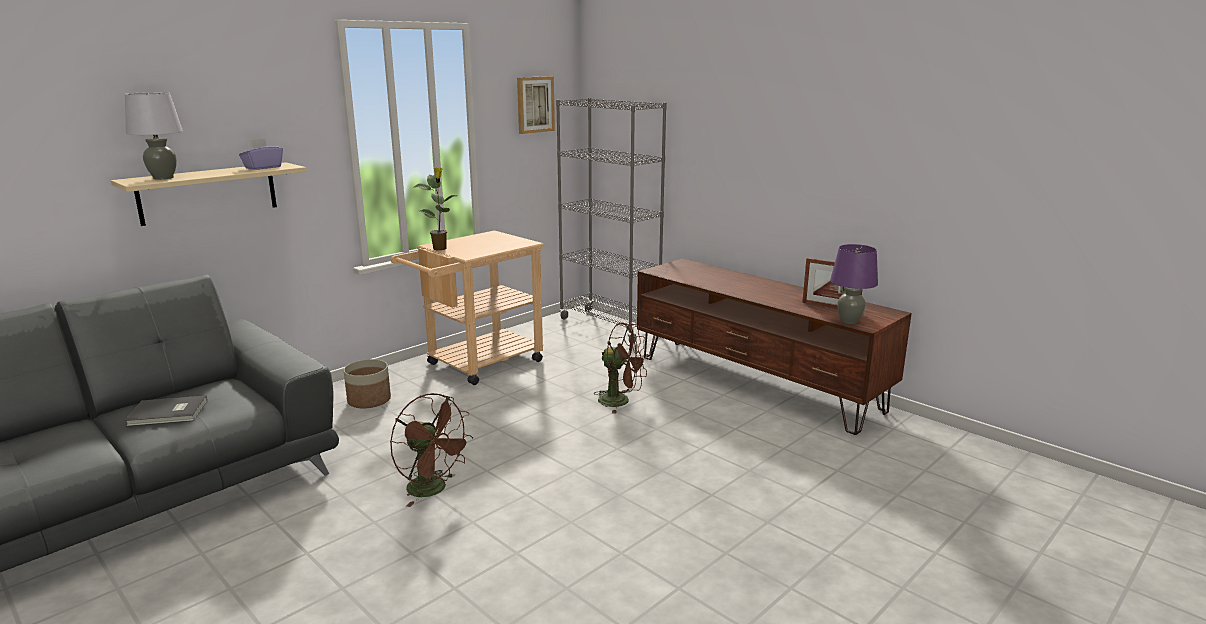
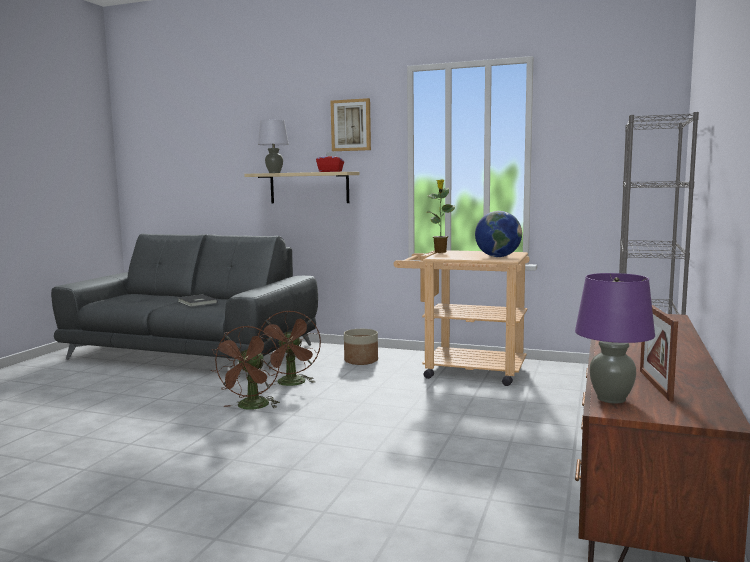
camera: 65 degrees right, 10 degrees down
(263, 167) = (330, 171): purple tissue box -> red tissue box
(507, 241) = (497, 257): none -> globe
(535, 104) = (613, 132): picture -> picture (351, 125)
(621, 401) = (474, 432): brown fan -> brown fan (292, 384)

